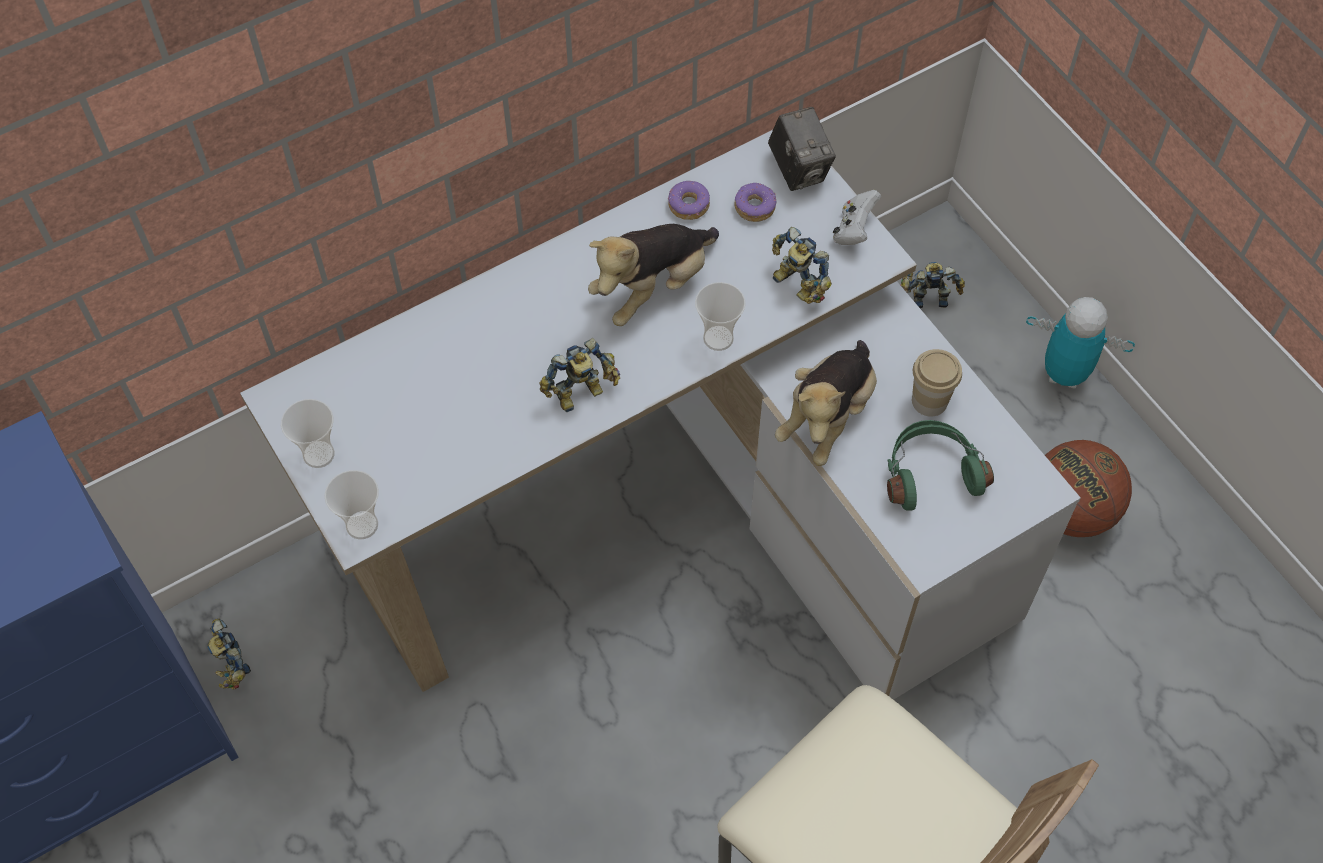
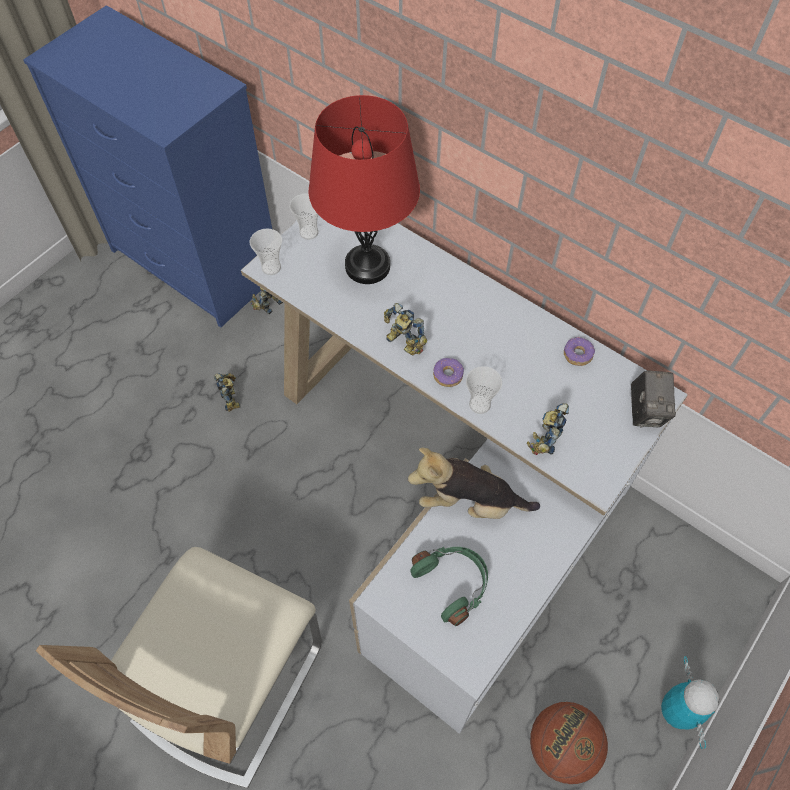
camera: 70 degrees right, 0 degrees up
(424, 396) = (367, 266): none -> red table lamp
(652, 287) = (501, 355): plush toy -> none
(754, 207) = (598, 393): donut -> donut (448, 375)
(799, 169) = (646, 411): camera -> camera turned 45 degrees counterclockwise
(853, 230) = (612, 461): white game controller -> none
(928, 296) = (690, 593): toy robot -> toy robot (232, 399)
(929, 401) = (512, 566): cup -> none

